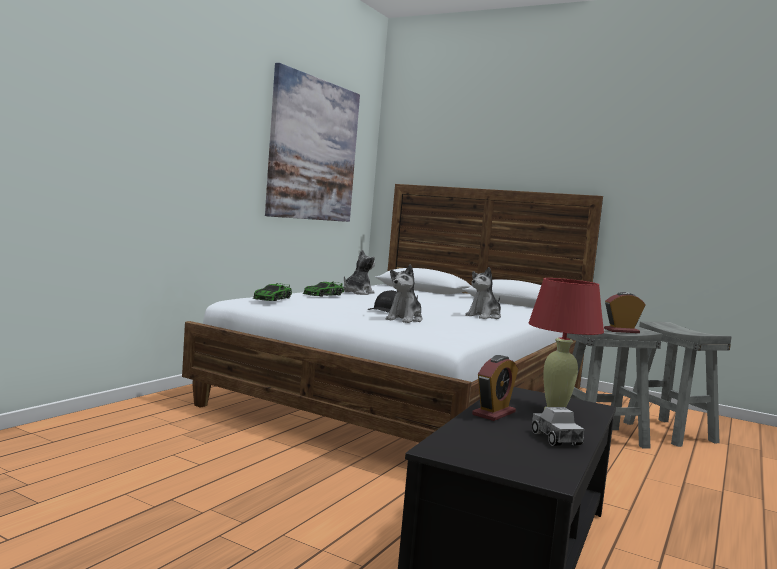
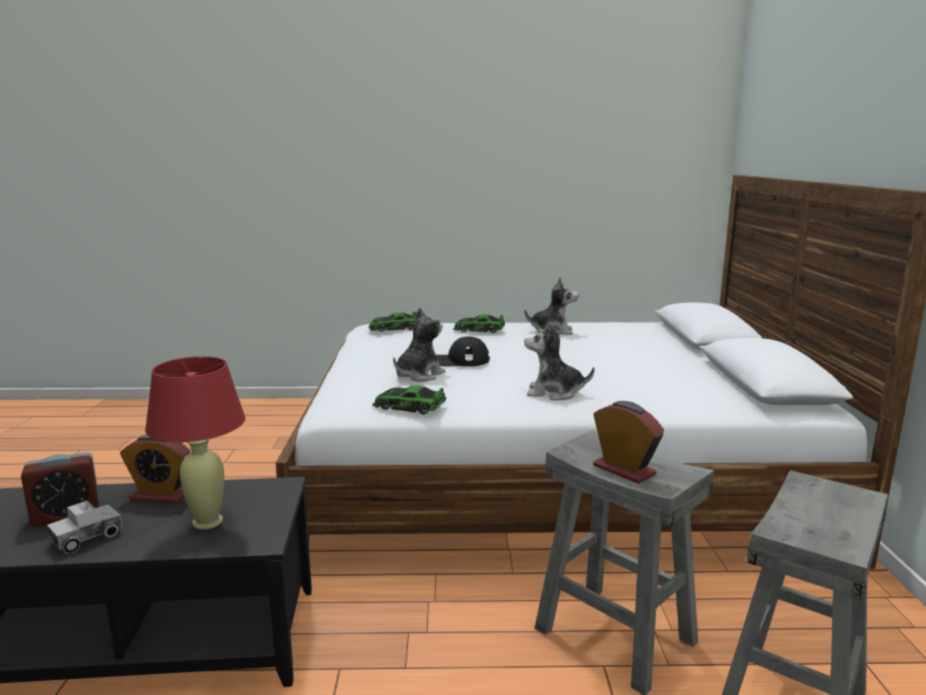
camera: 60 degrees right, 10 degrees up
(313, 150) = (578, 145): picture -> none
(404, 319) = (418, 375): plush toy -> plush toy turned 135 degrees clockwise
(469, 331) = (409, 406): none -> toy car
(504, 439) = (66, 515): none -> alarm clock

